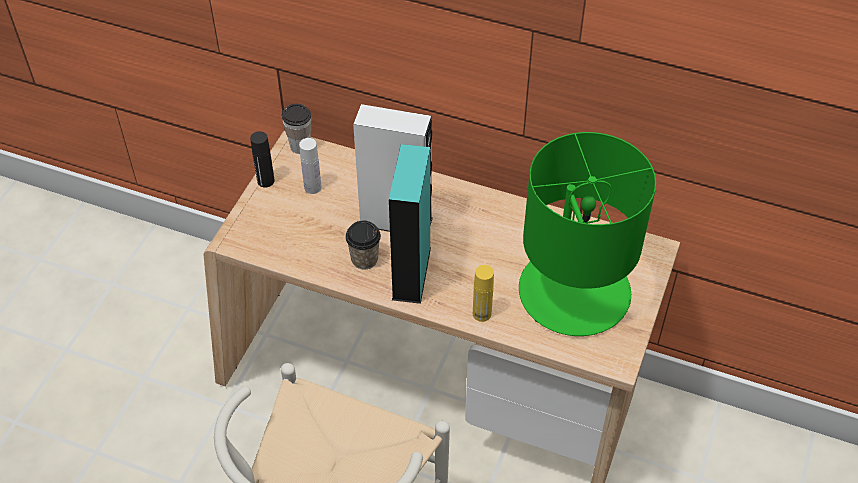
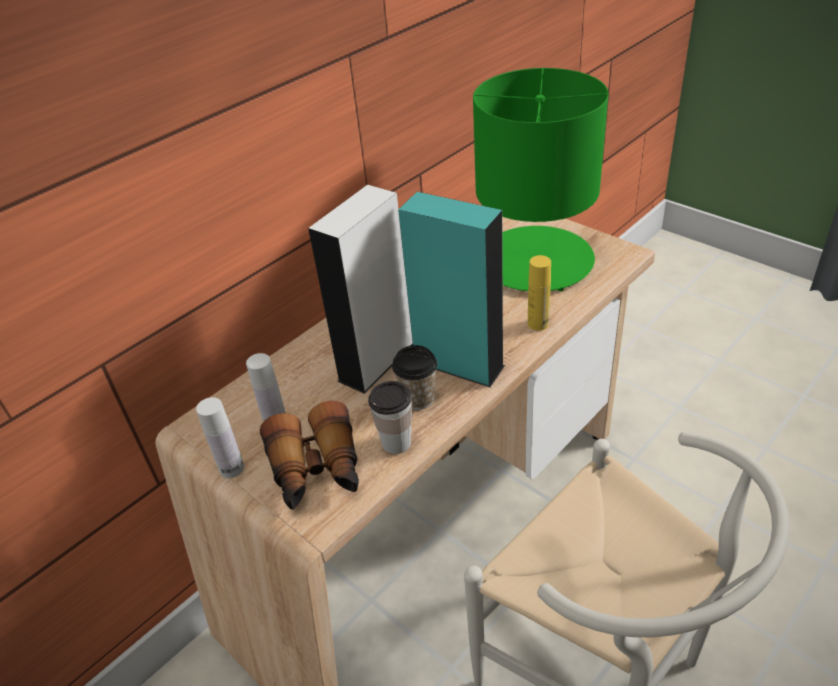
camera: 65 degrees left, 10 degrees down
(265, 181) = (231, 468): black bottle -> white bottle
(277, 225) = (316, 470): none -> binoculars
(300, 146) = (199, 422): cup -> cup (396, 442)

